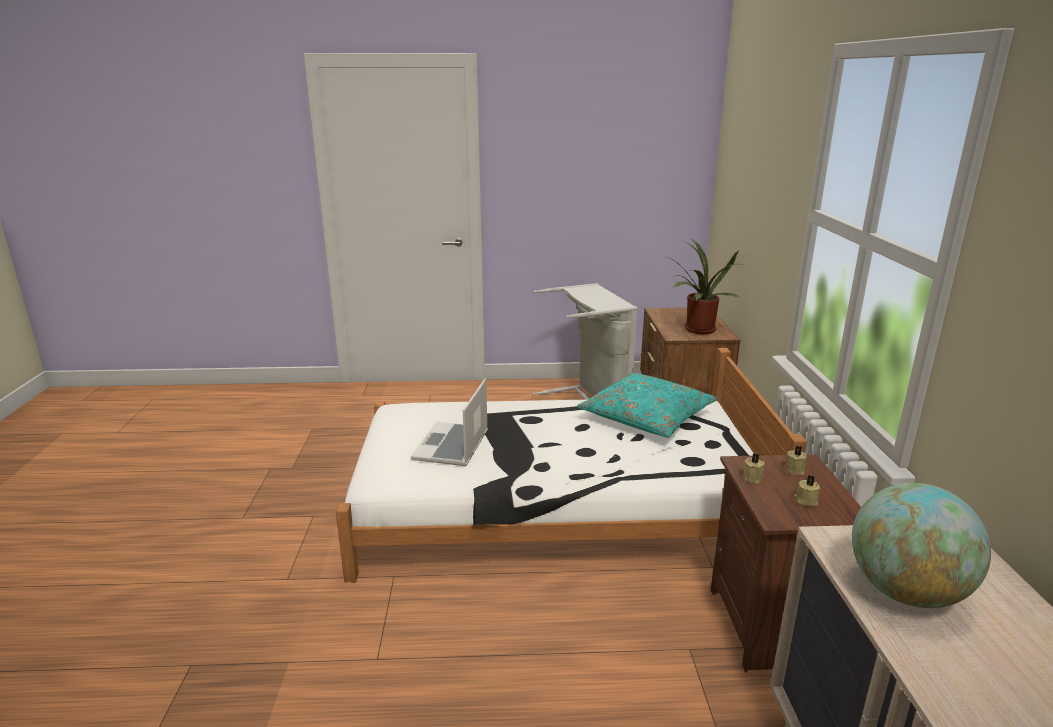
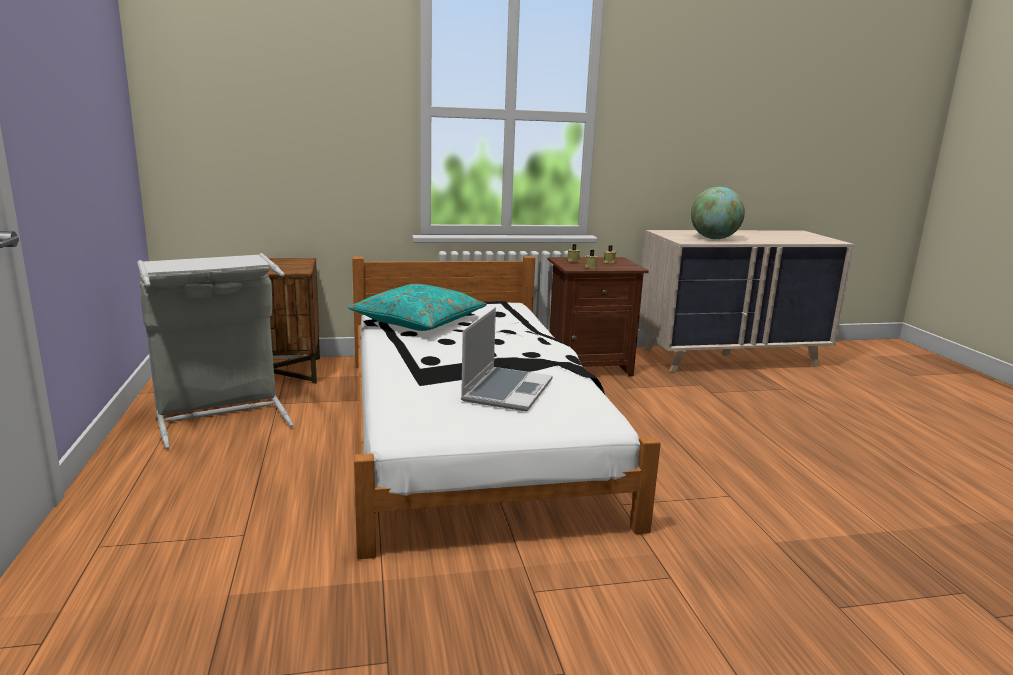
camera: 100 degrees left, 5 degrees down
(452, 446) = (506, 390): laptop -> laptop turned 75 degrees counterclockwise
(697, 330) = (283, 265): potted plant -> none

